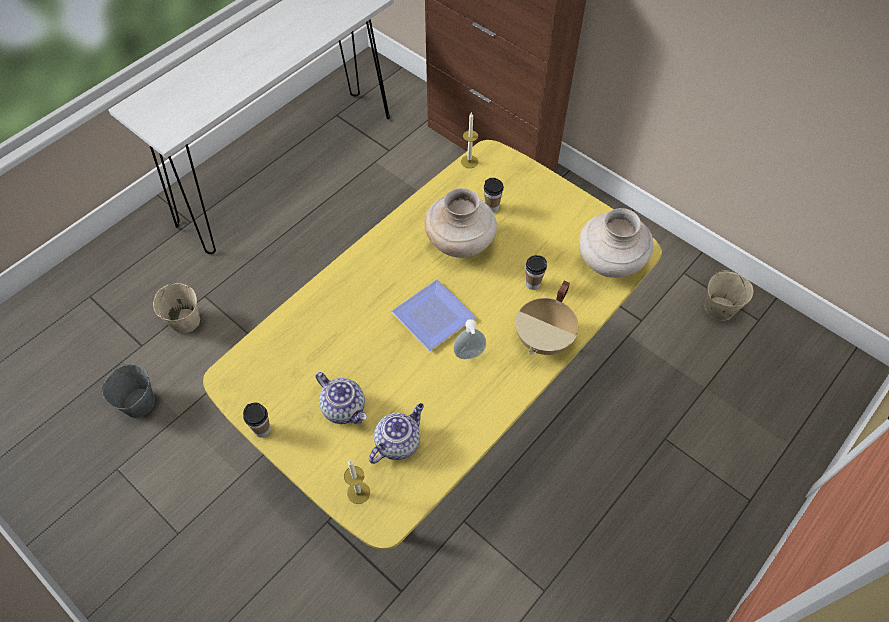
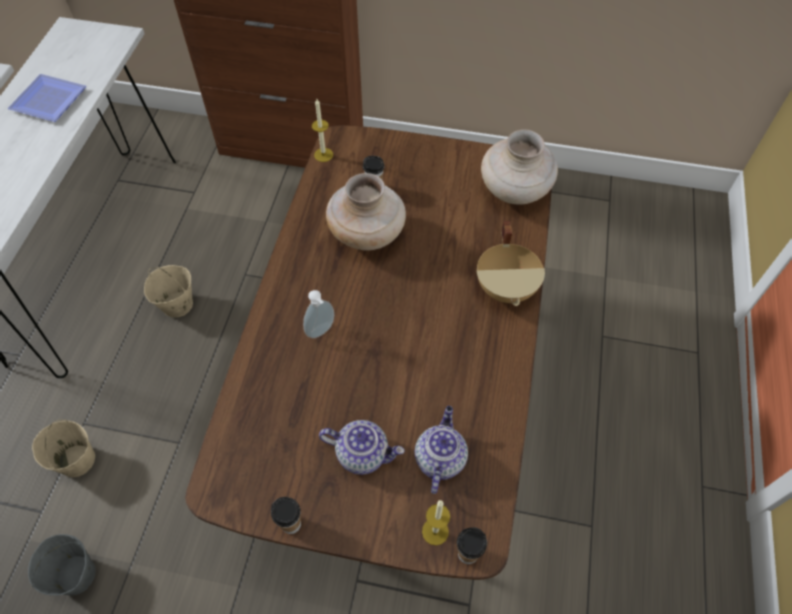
camera: 30 degrees left, 0 degrees up
(430, 316) = (386, 319): plate -> plate (46, 101)
(444, 400) = (395, 402): yellow dining table -> brown dining table
(469, 356) = (449, 338): soap dispenser -> soap dispenser (322, 331)
(533, 283) = (461, 242): cup -> cup (468, 553)
(718, 309) = (574, 206): beige bucket -> beige bucket (177, 305)

